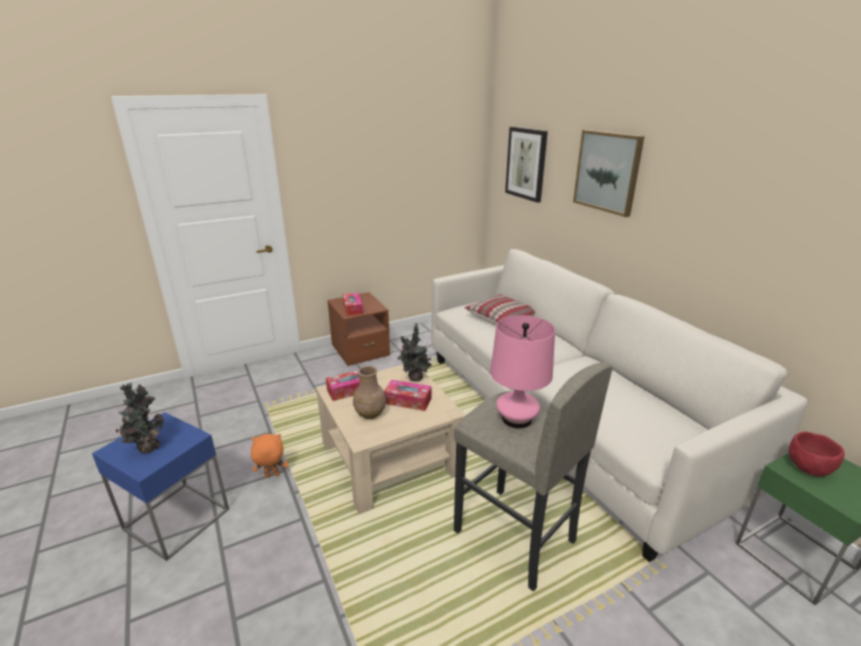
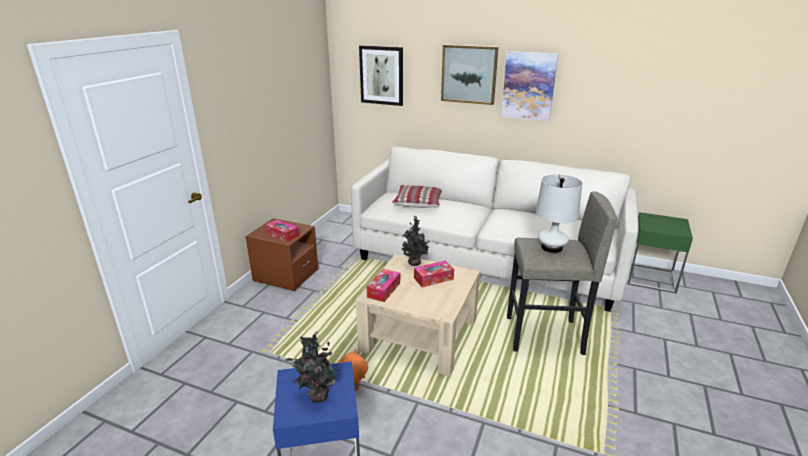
camera: 40 degrees left, 0 degrees up
(370, 414) = (424, 297): brown vase -> none
(516, 419) = (551, 247): pink table lamp -> white table lamp
(674, 197) = (528, 86): none -> picture
(808, 467) = (653, 223): red bowl -> none

